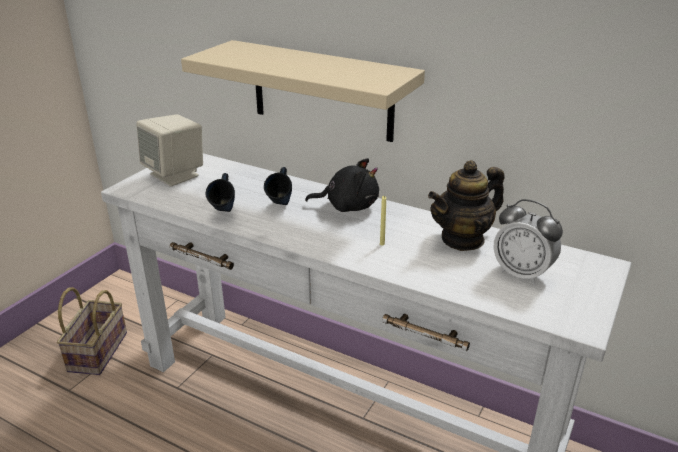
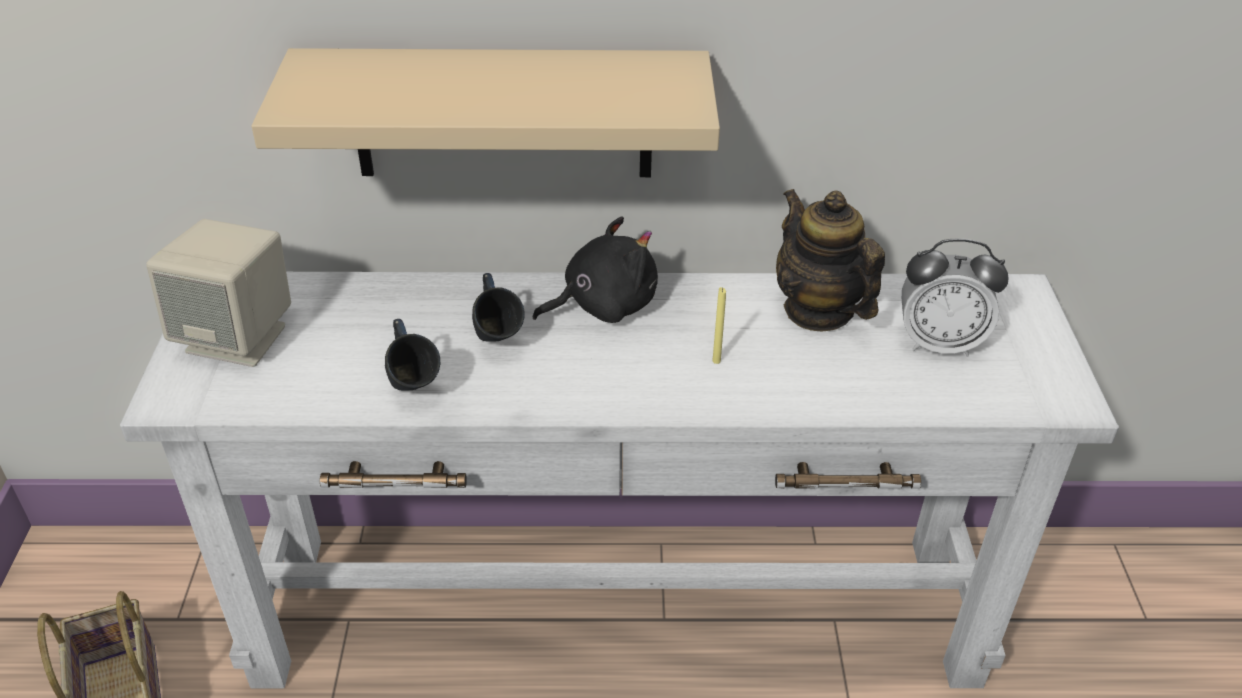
camera: 30 degrees left, 10 degrees up
(463, 239) = (818, 311): teapot -> teapot turned 120 degrees clockwise

